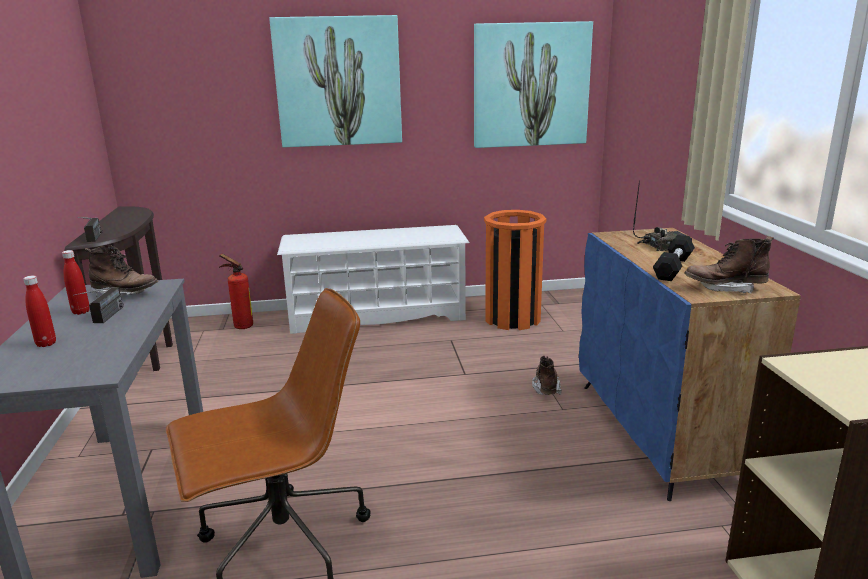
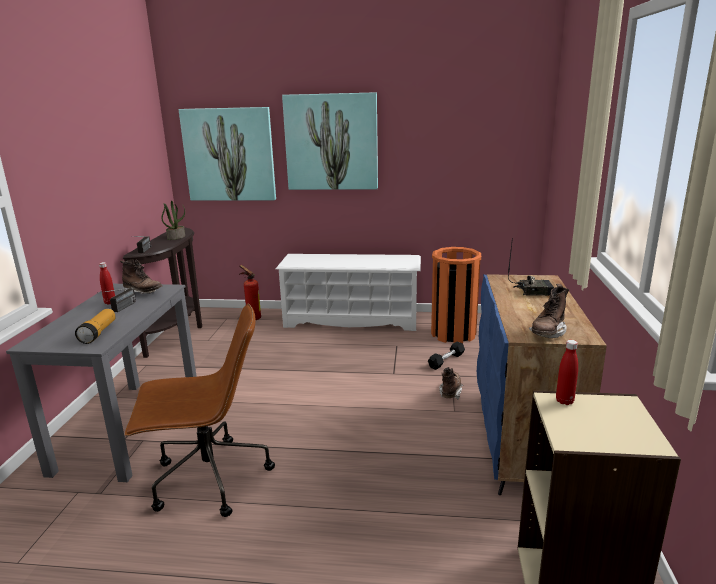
camera: 15 degrees right, 0 degrees up
(46, 344) = (78, 322): red bottle -> red bottle (564, 401)
(92, 355) = (98, 333): none -> flashlight
(132, 219) = (176, 237): none -> potted plant
(530, 85) = (484, 147): picture -> picture (229, 154)
(673, 268) = (523, 311): black dumbbell -> black dumbbell (446, 360)
(725, 288) = (548, 332): brown boot -> brown boot turned 75 degrees counterclockwise

